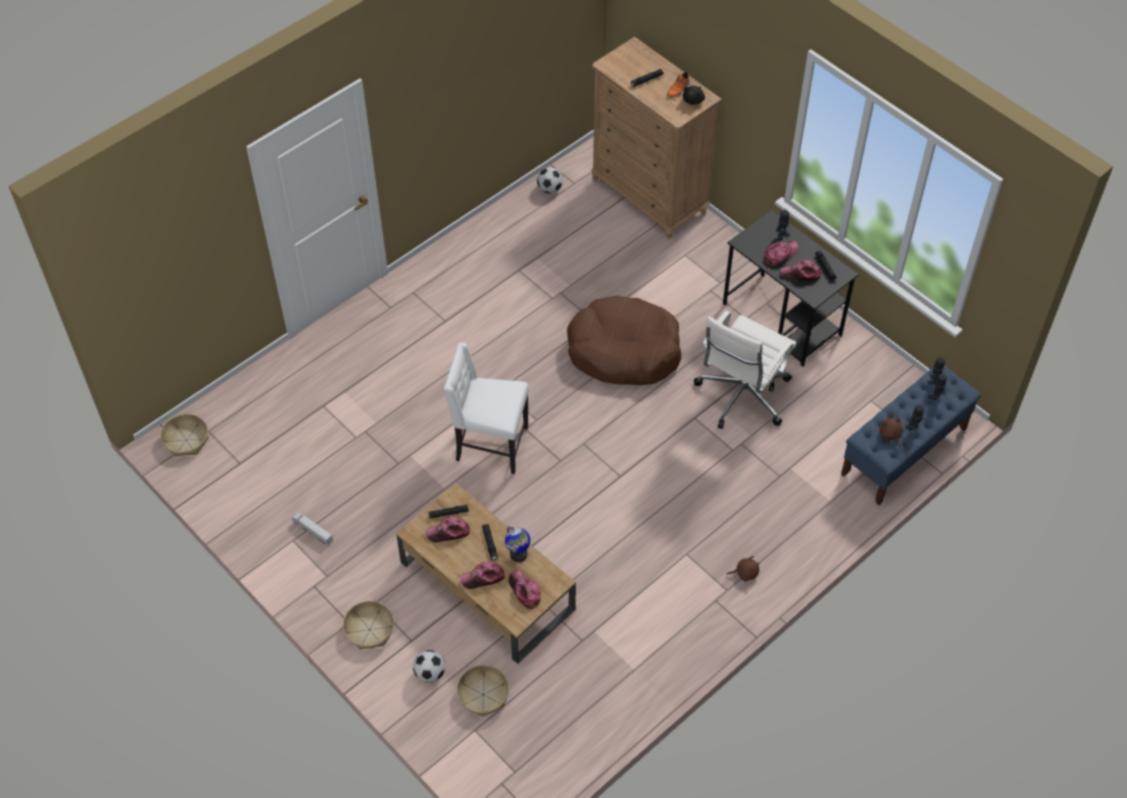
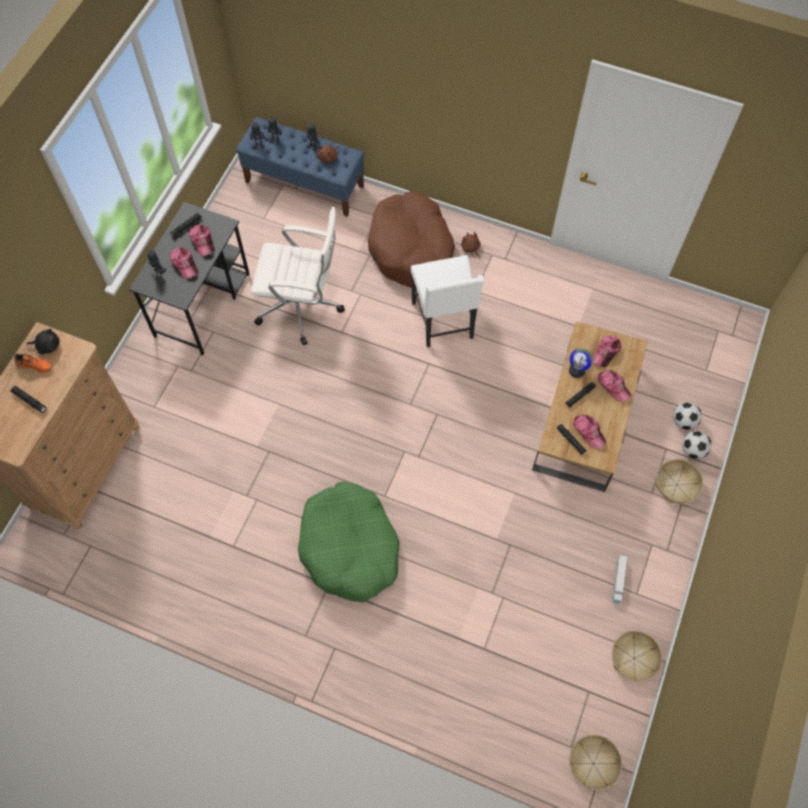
camera: 115 degrees left, 10 degrees up
(469, 347) = (350, 547): none -> green dog bed
(483, 694) = (675, 377): basket -> basket (634, 658)
(490, 444) = (450, 477): white chair -> white chair (444, 321)
(550, 189) = (107, 566): football -> football (692, 450)
(624, 351) = (294, 412): brown dog bed -> brown dog bed (411, 249)
(780, 254) = (184, 264): cap -> cap turned 150 degrees counterclockwise

